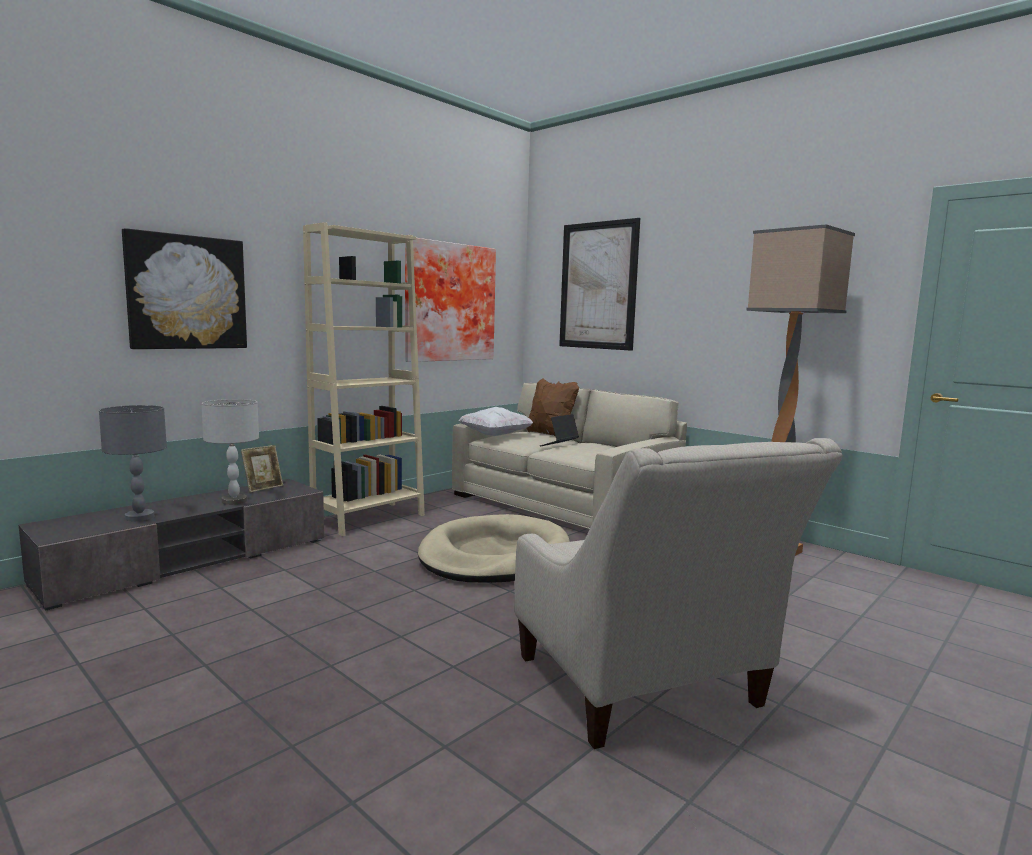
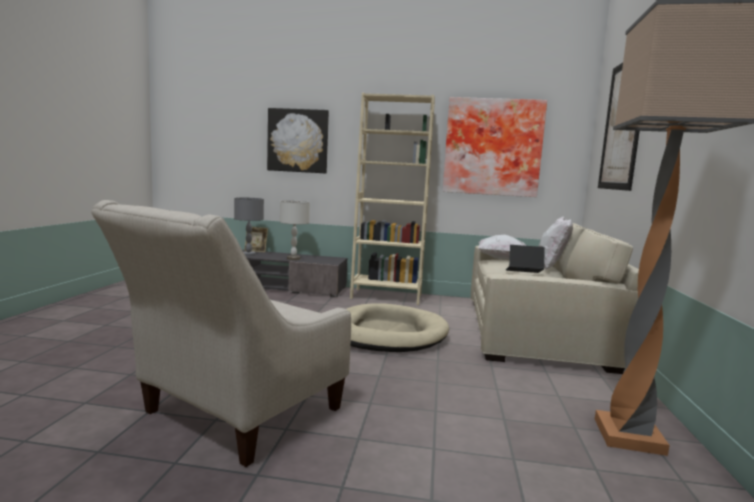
camera: 55 degrees right, 0 degrees up
(263, 488) = (322, 258): picture frame -> picture frame (256, 251)
(550, 434) = (551, 267): brown pillow -> white pillow

